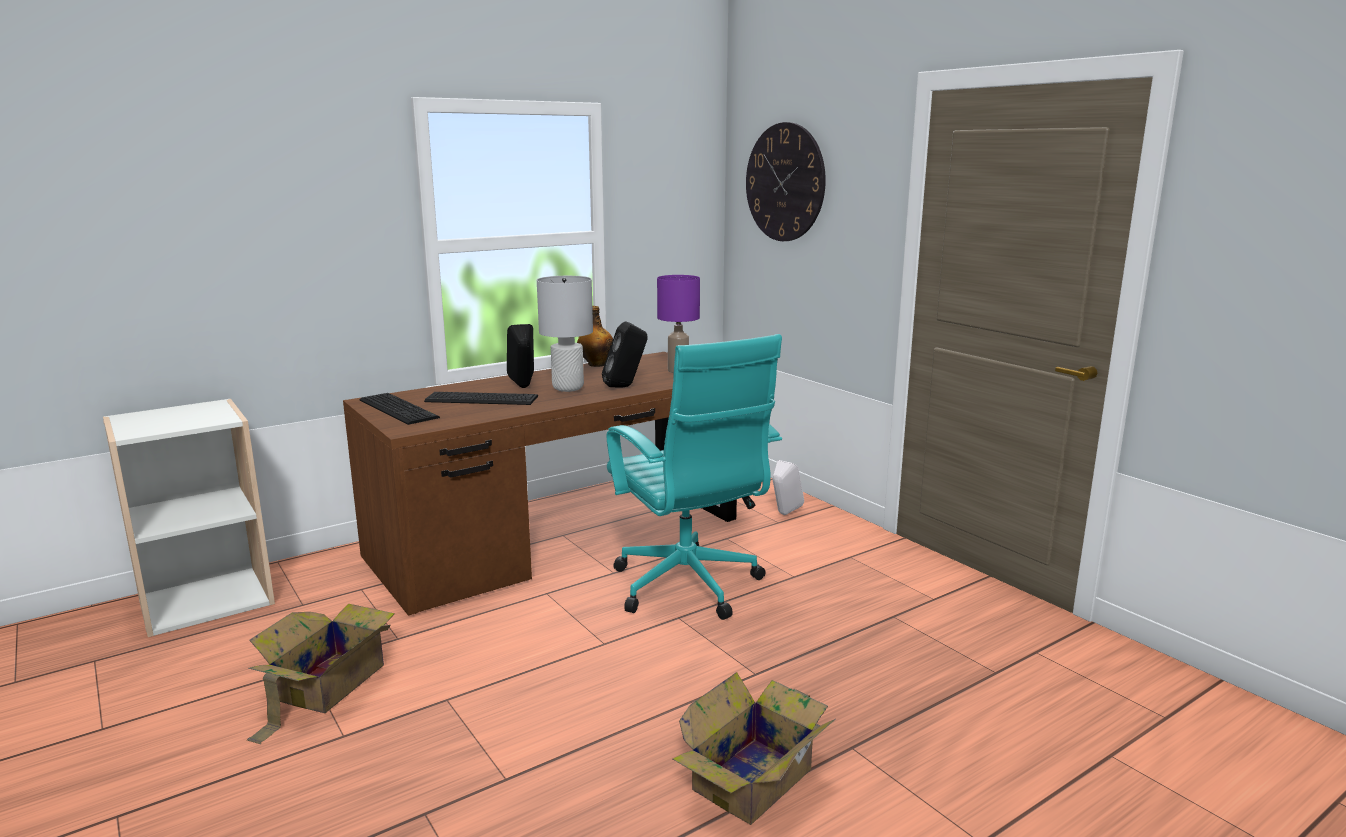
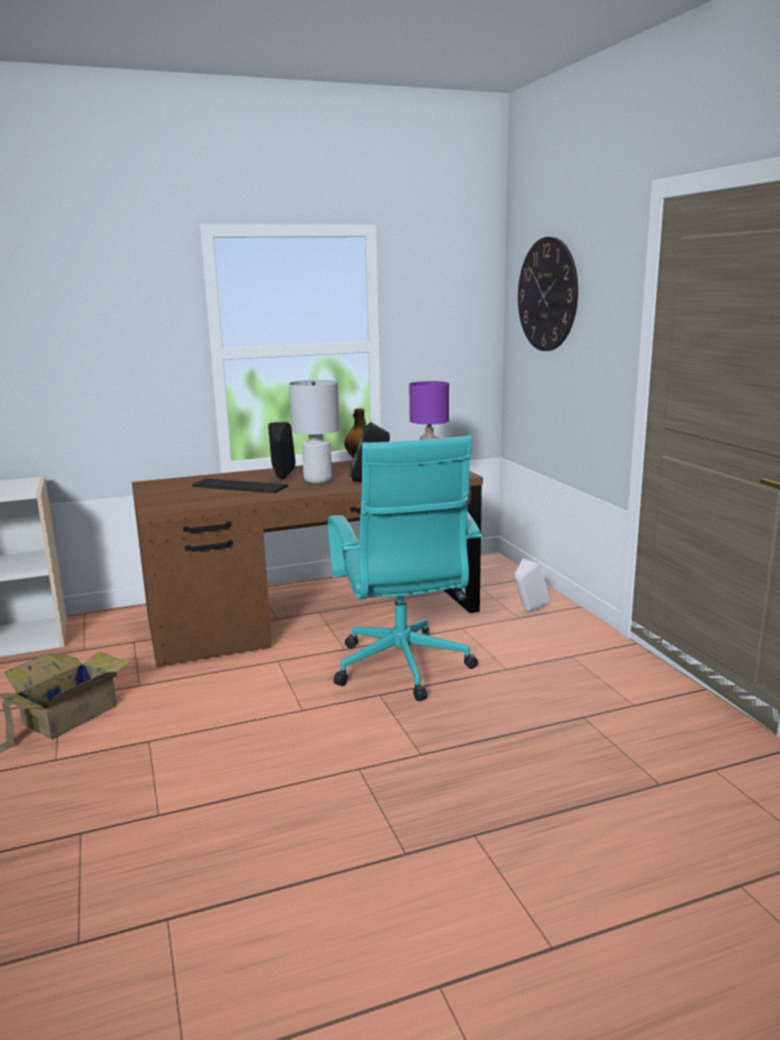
camera: 15 degrees right, 0 degrees up
(399, 408) = (168, 490): keyboard -> none
(757, 778) = (370, 849): cardboard box -> none

